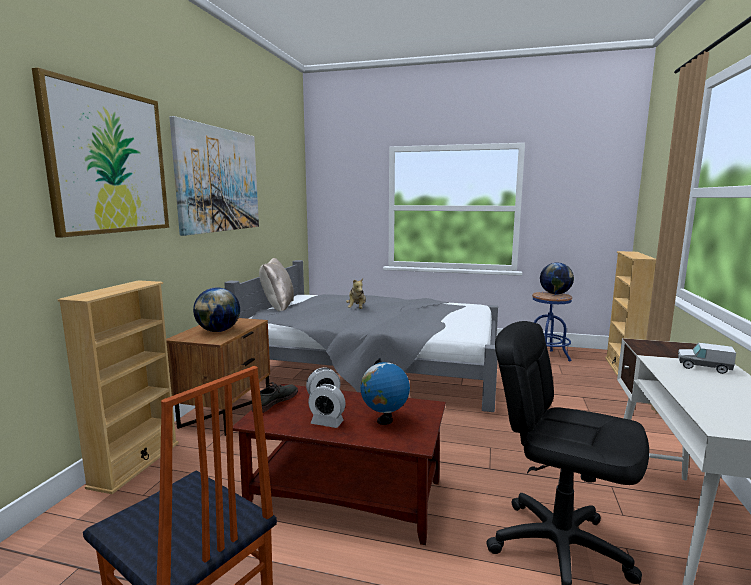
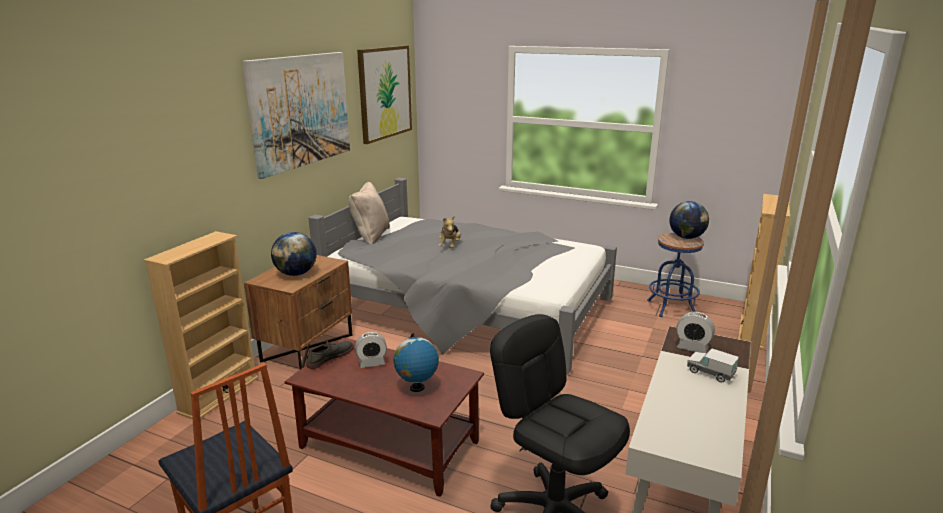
camera: 10 degrees right, 10 degrees up
(109, 161) = (183, 124): picture -> picture (385, 93)
(327, 422) = (366, 384): alarm clock -> alarm clock (692, 348)

